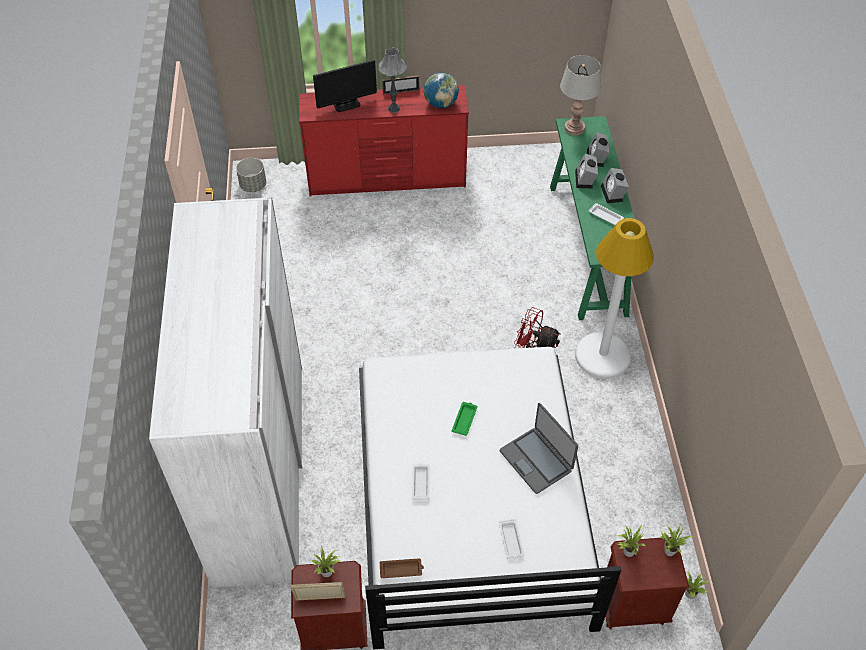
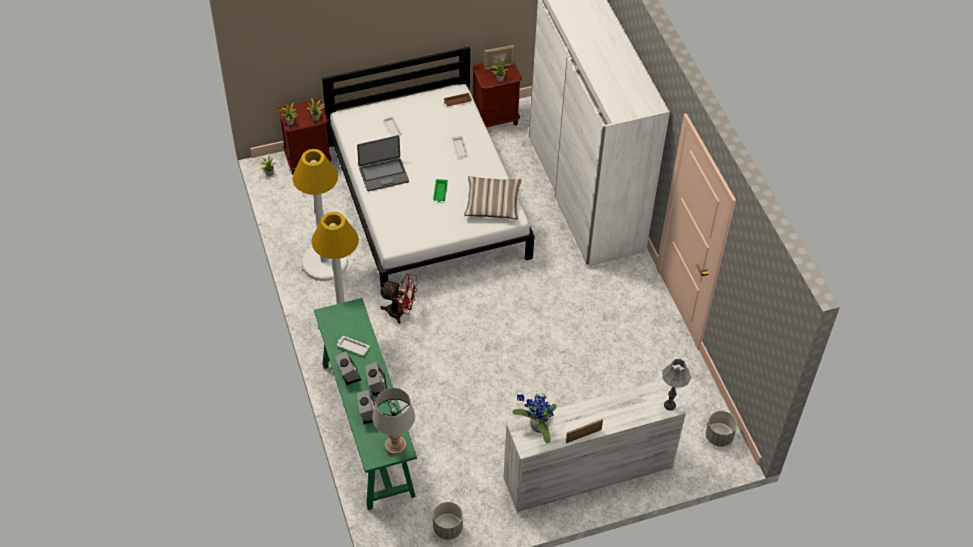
camera: 165 degrees right, 0 degrees up
(346, 104) = (632, 408): monitor -> none
(387, 179) = (587, 472): red dresser -> white dresser
(393, 109) = (582, 411): grey table lamp -> grey table lamp (670, 405)
(400, 391) = (492, 203): none -> pillow
(441, 104) = (537, 426): globe -> potted plant
(526, 160) = (447, 528): none -> grey planter
(536, 460) = (383, 174): laptop -> laptop turned 120 degrees clockwise
(618, 436) = (324, 262): none -> white floor lamp

